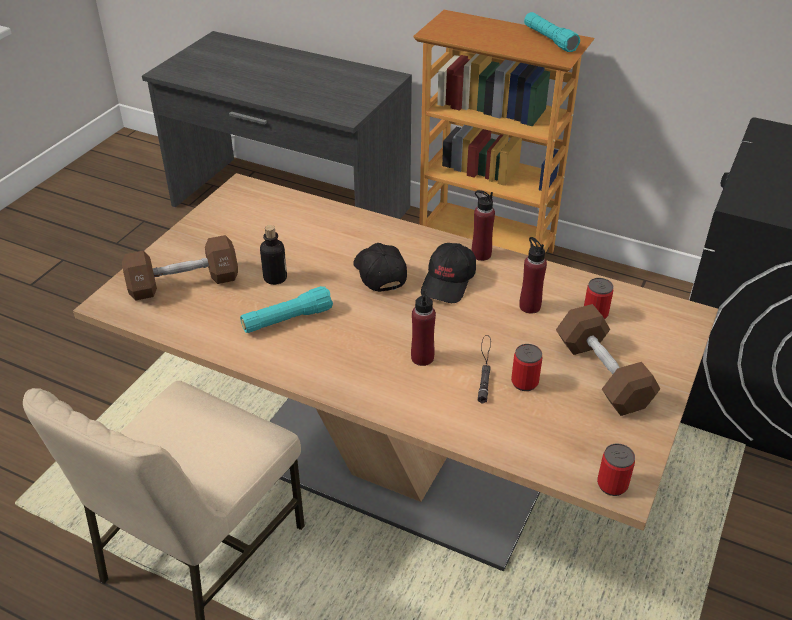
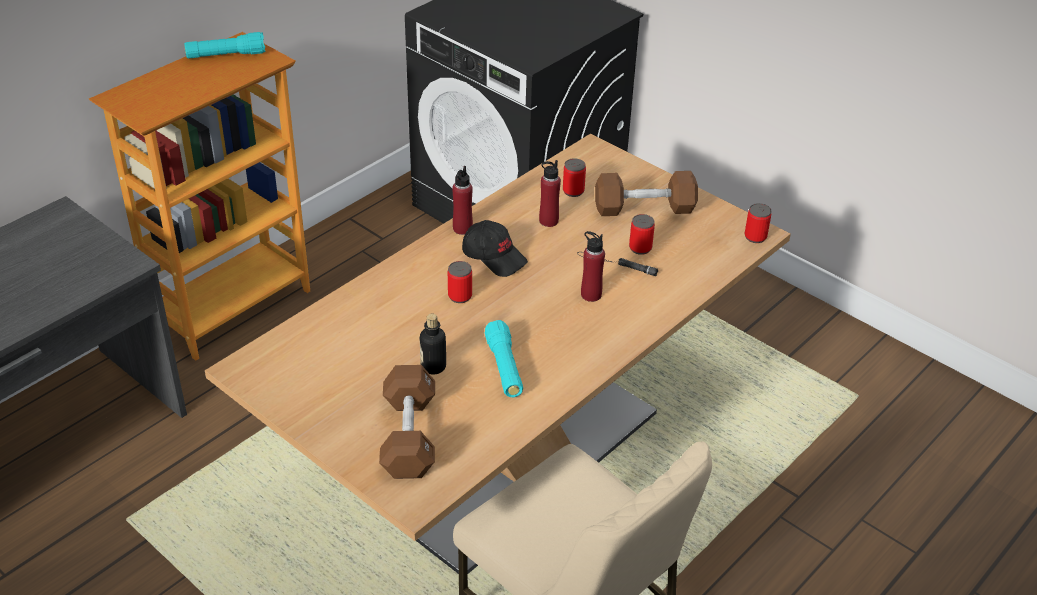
camera: 75 degrees left, 0 degrees up
(378, 273) = (460, 296): black cap -> can

